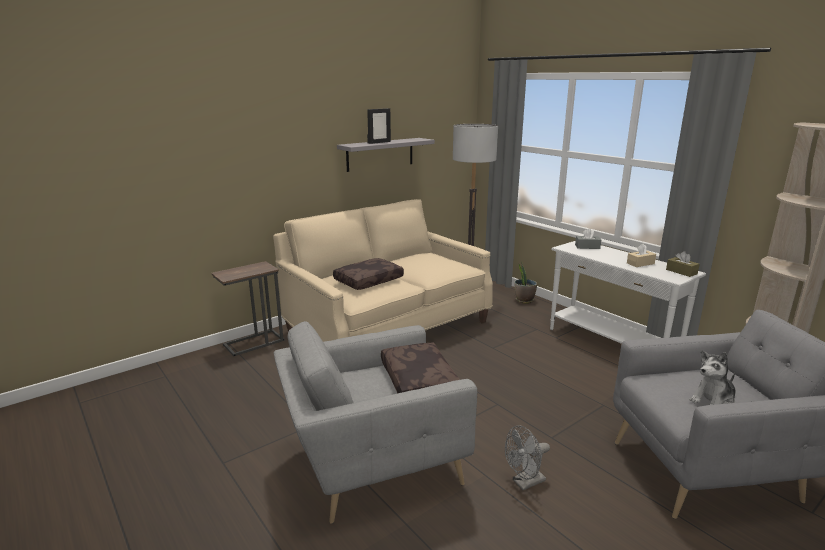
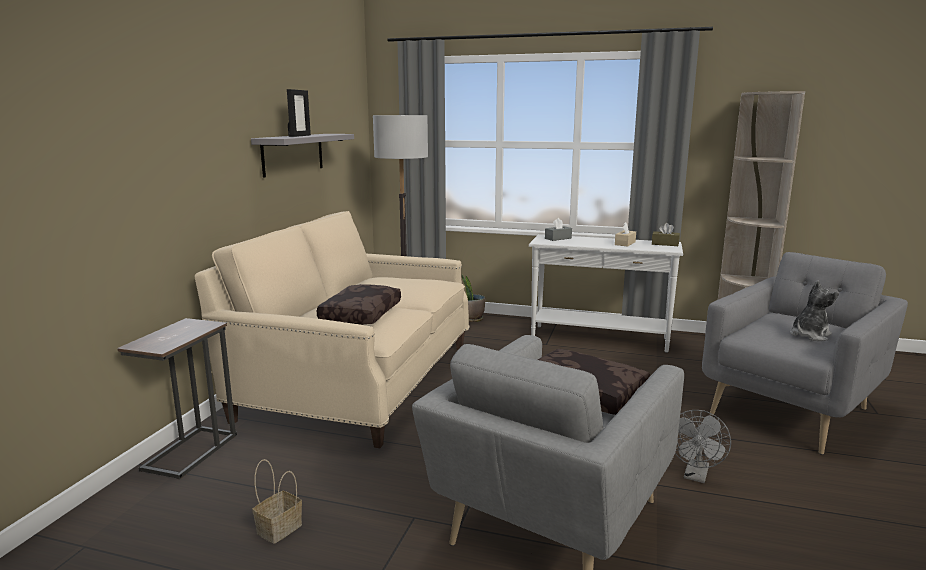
camera: 35 degrees left, 5 degrees down
(242, 403) = (279, 530): none -> basket
(713, 401) = (809, 335): plush toy -> plush toy turned 150 degrees counterclockwise

